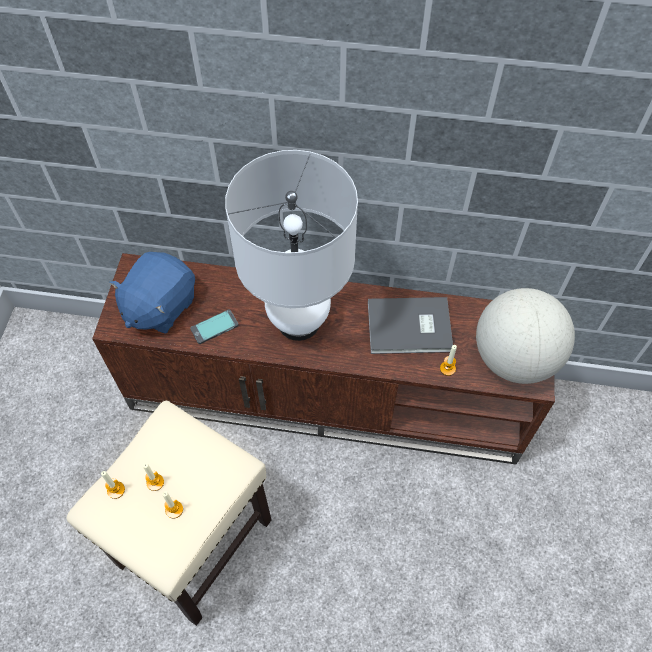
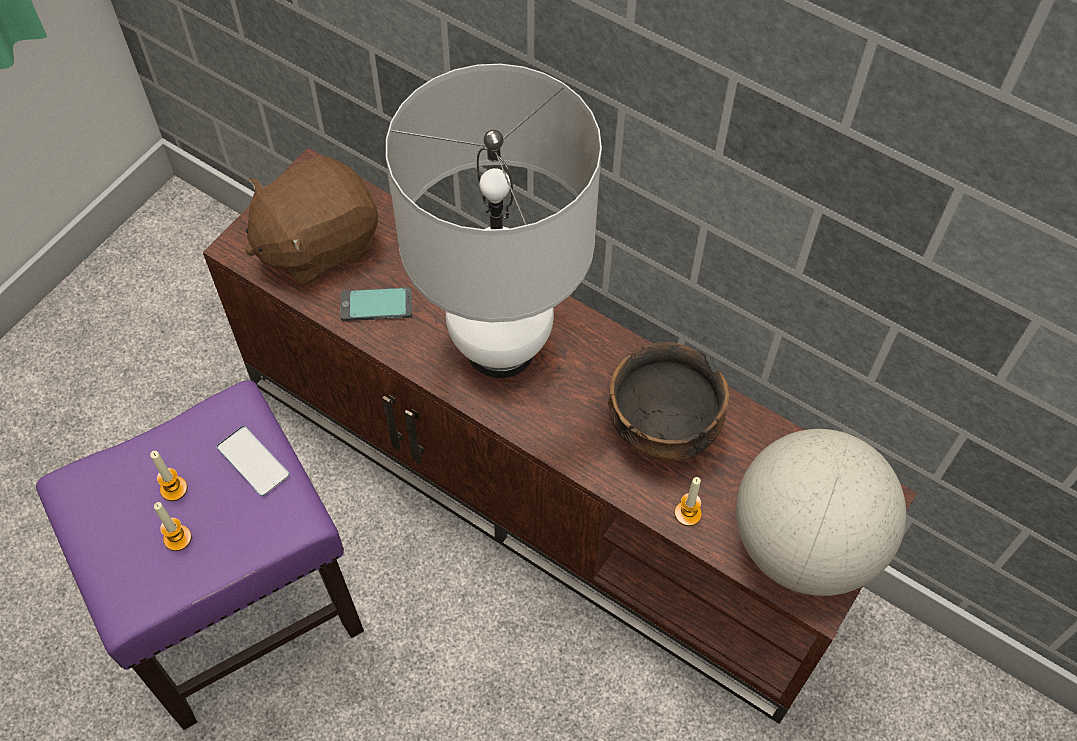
camera: 25 degrees right, 0 degrees up
(116, 490) = (116, 475): candle -> none
(159, 306) = (317, 243): blue plush toy -> brown plush toy
(194, 445) = (253, 461): none -> phone
(196, 540) = (245, 610): beige stool -> purple stool
(410, 329) = (664, 428): grey book -> bowl

